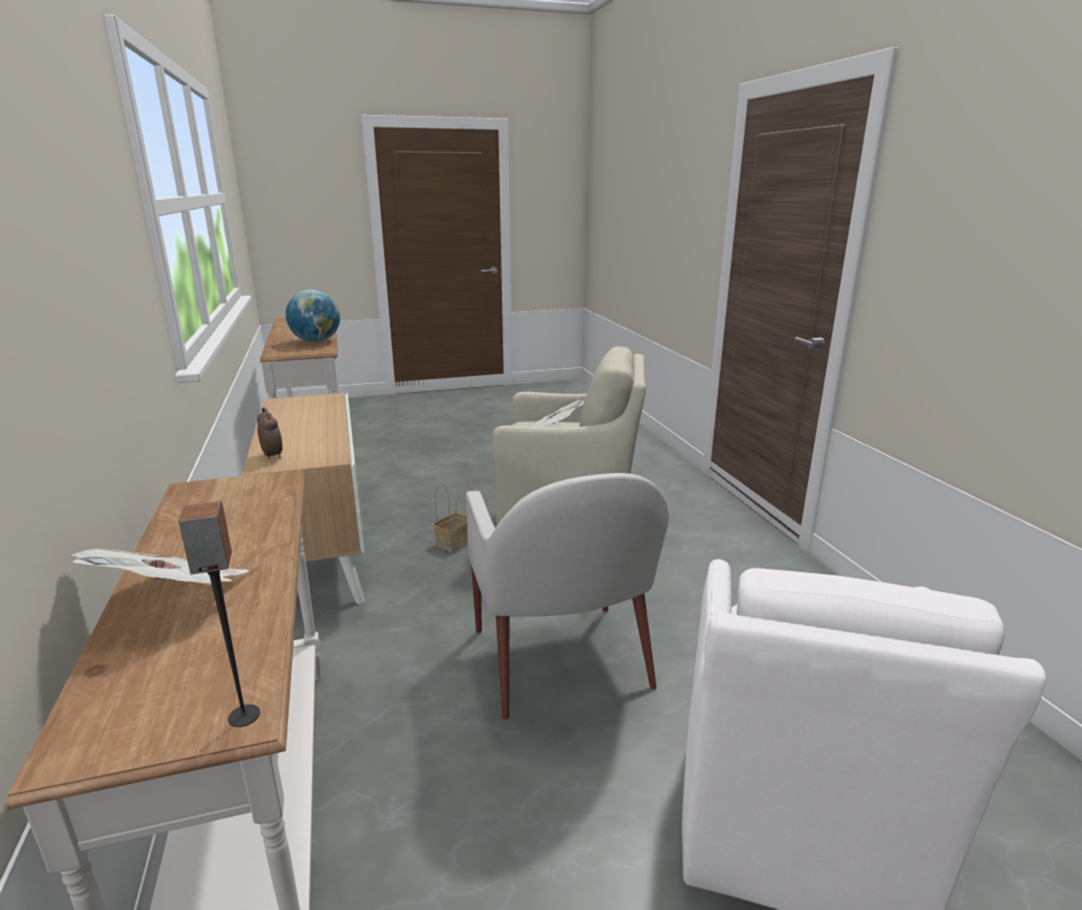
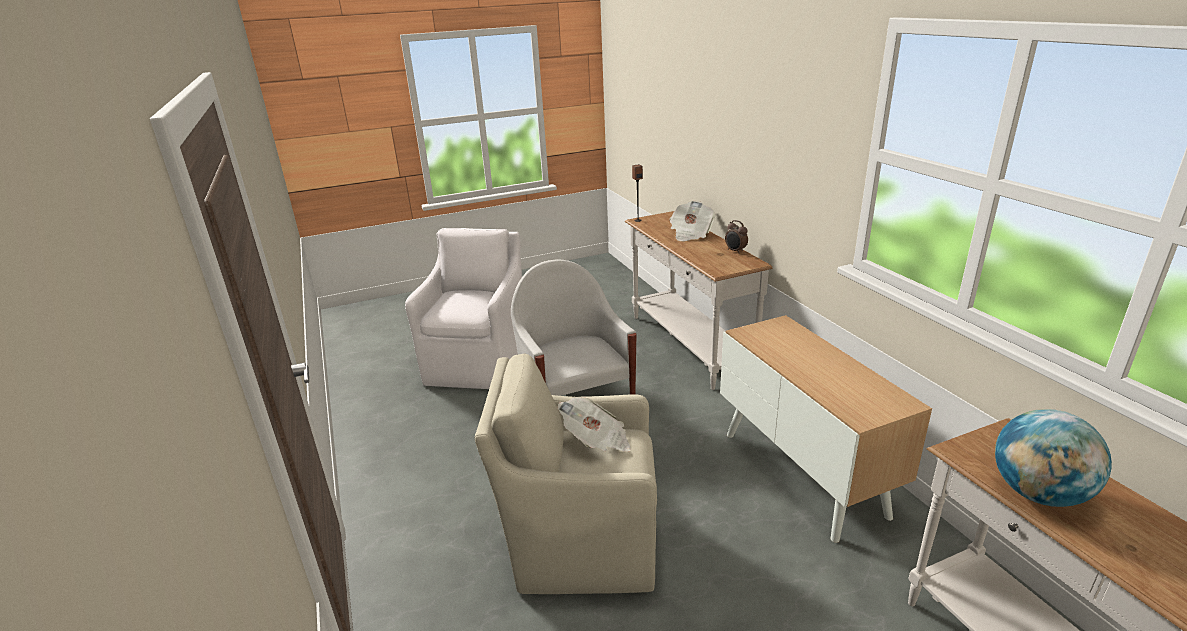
camera: 175 degrees right, 5 degrees up
(273, 456) = (789, 331): alarm clock -> alarm clock (735, 251)
(454, 542) = (693, 505): basket -> none

